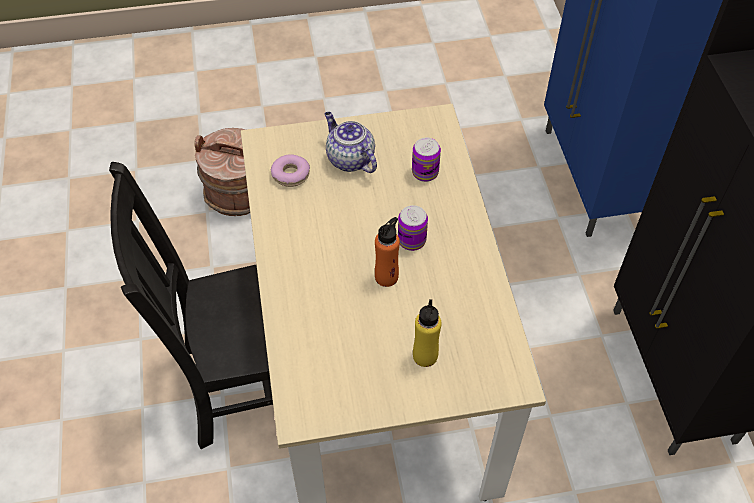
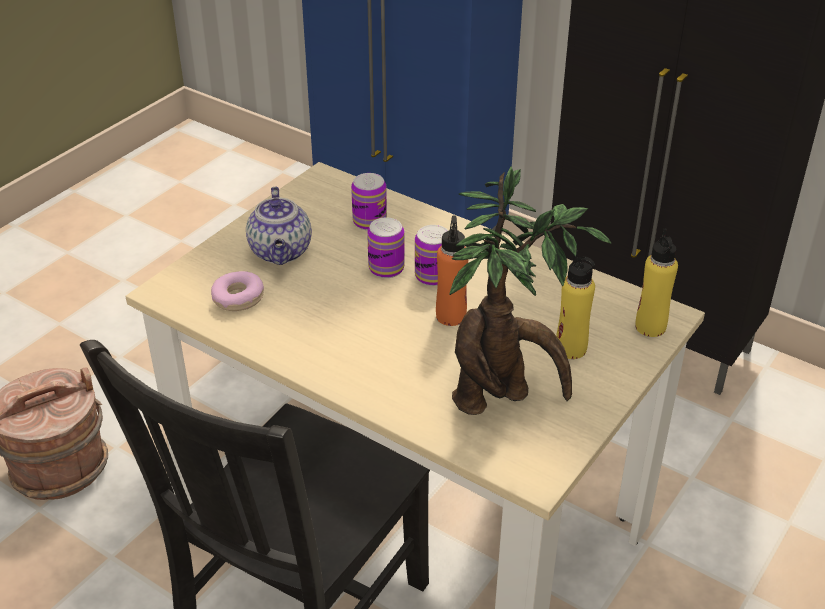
camera: 45 degrees left, 15 degrees down
(344, 355) = (502, 398): none -> potted plant
(349, 159) = (281, 252): teapot -> teapot turned 105 degrees counterclockwise
(392, 214) = (386, 268): none -> can
(494, 382) = (650, 327): none -> yellow bottle

